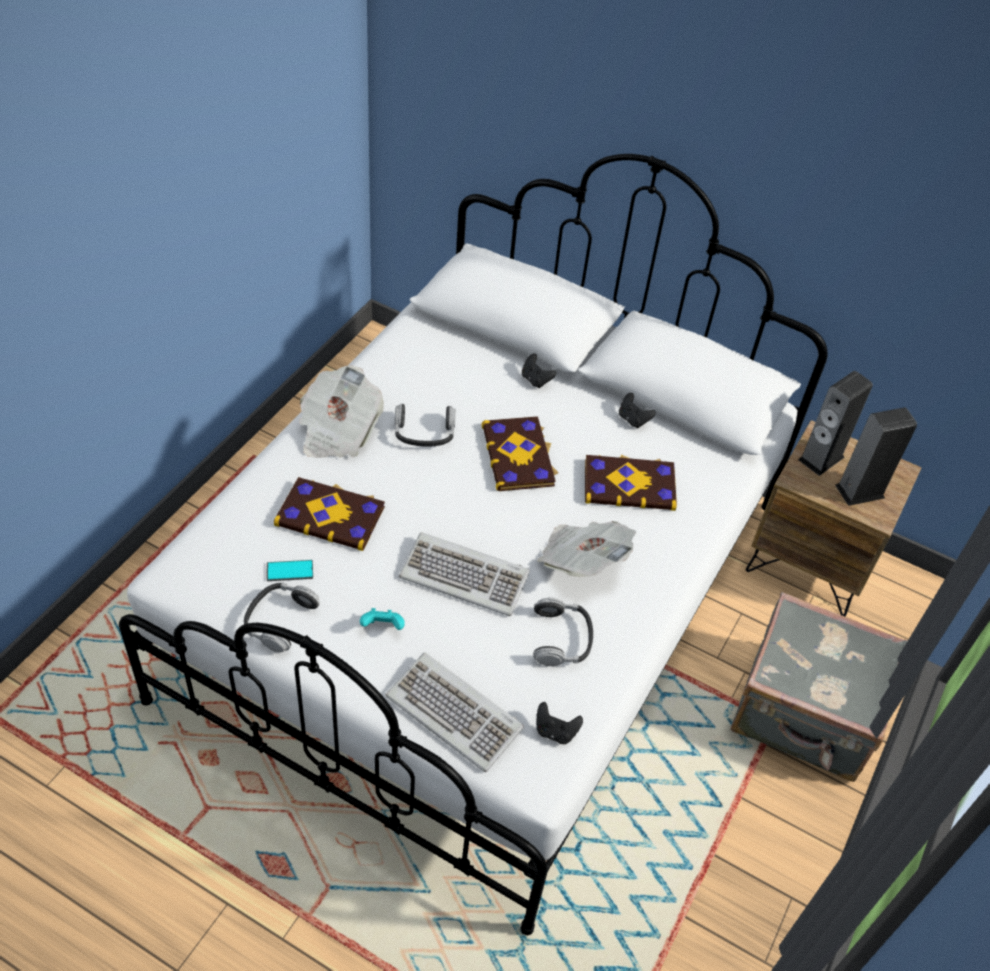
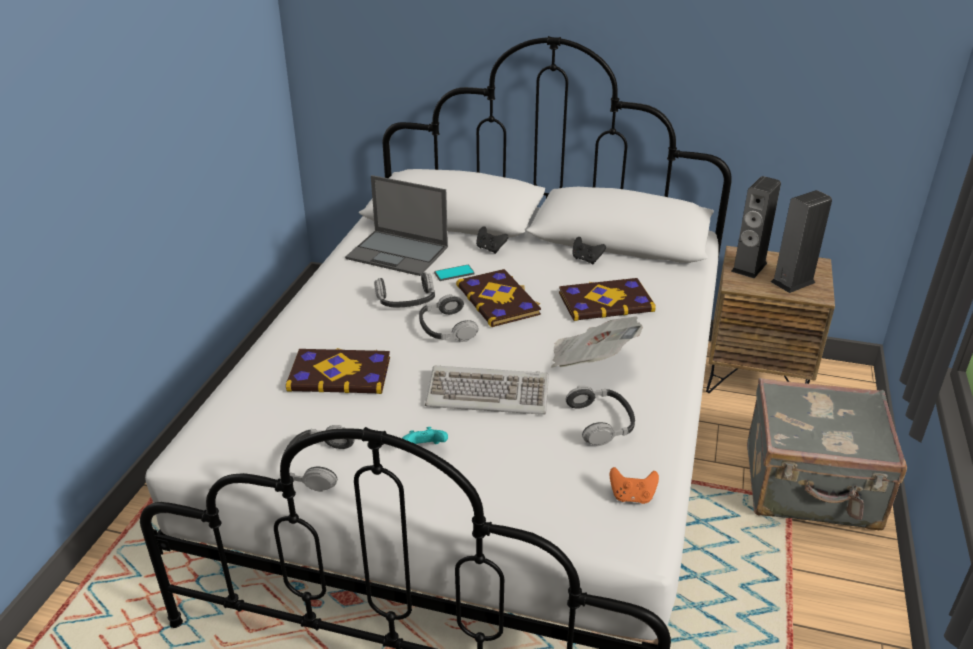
camera: 10 degrees left, 15 degrees down
(289, 571) = (314, 423): phone -> phone (454, 273)
(338, 431) = (325, 312): newspaper -> none
(437, 364) = (398, 253): none -> laptop
(452, 481) = (446, 328): none -> headphones
(455, 713) = (526, 503): keyboard -> none
(555, 731) = (632, 496): black game controller -> orange game controller

